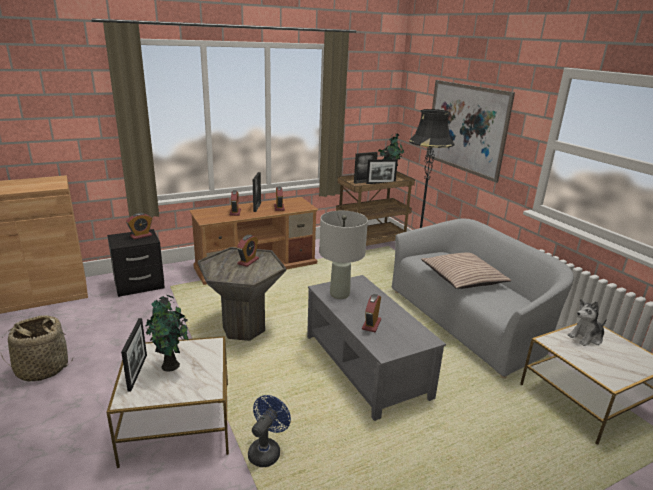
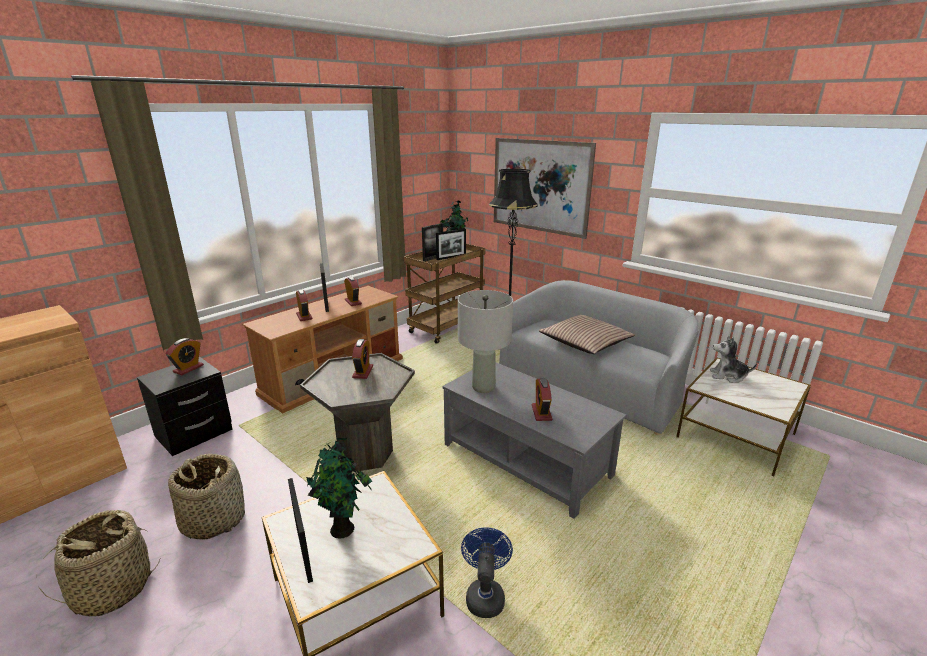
camera: 20 degrees left, 0 degrees up
(120, 344) = (213, 519): none -> basket
(586, 338) = (728, 376): plush toy -> plush toy turned 60 degrees clockwise

